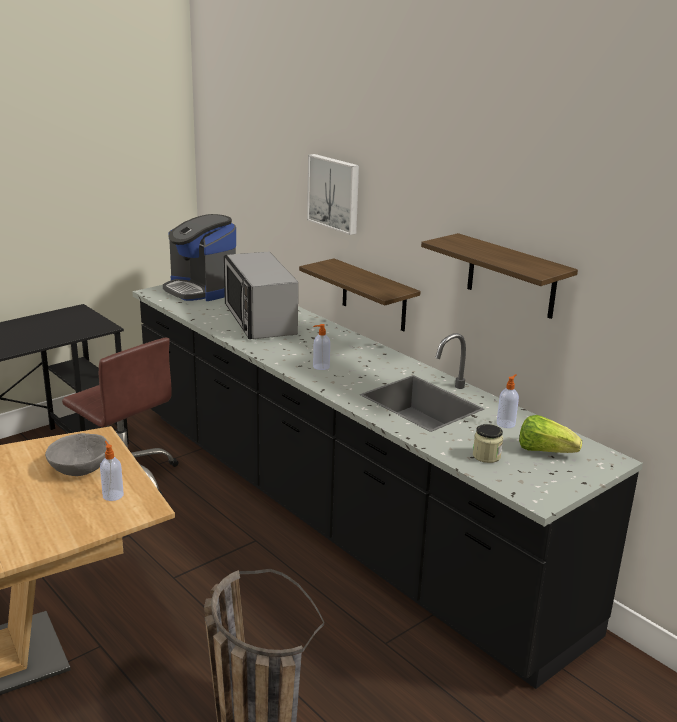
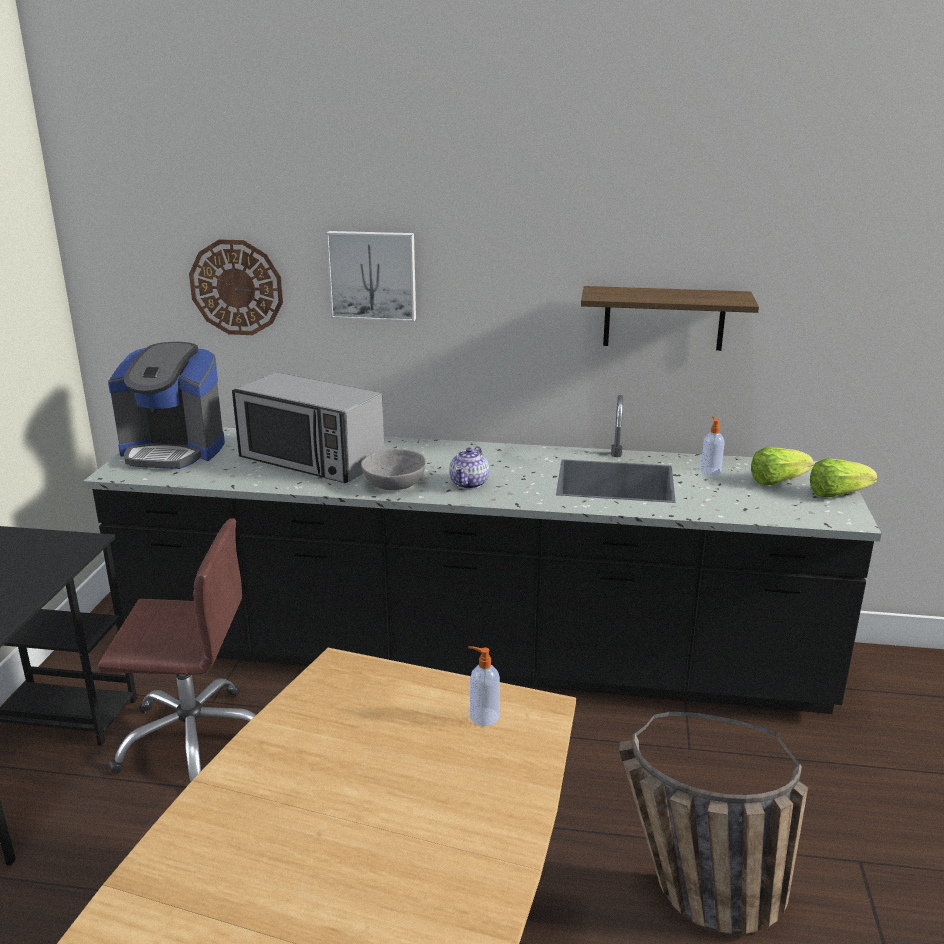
camera: 40 degrees left, 0 degrees up
(80, 468) = (389, 710): grey bowl -> grey bowl (395, 484)
(267, 185) = (236, 287): none -> wall clock
(320, 367) = (469, 483): soap dispenser -> teapot
(374, 295) = (453, 388): shelf -> none
(486, 456) = (752, 503): jar -> none
(575, 479) = (837, 494): none -> lettuce

